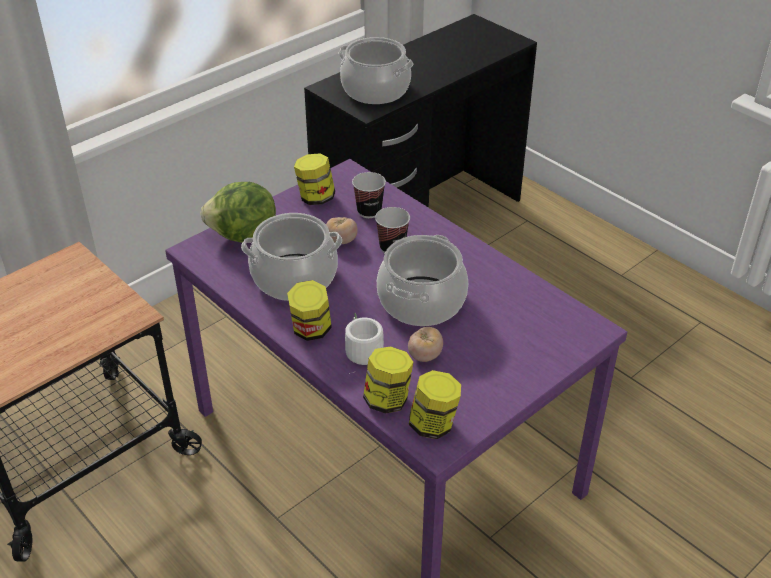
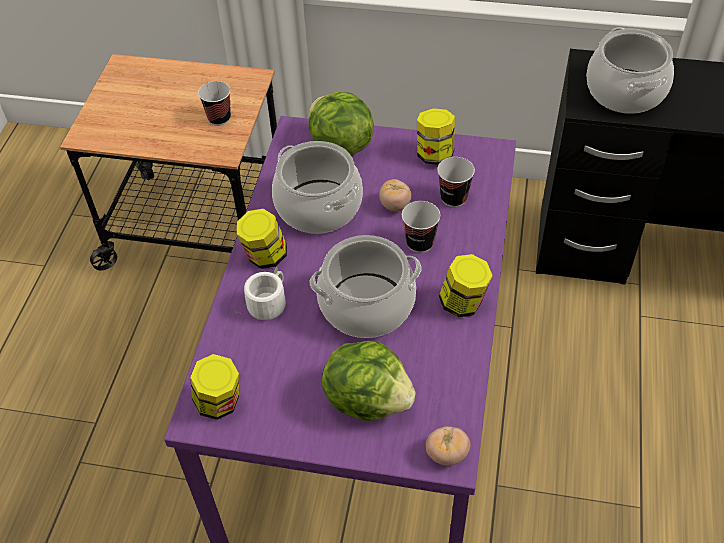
camera: 55 degrees right, 10 degrees up
(91, 299) = (219, 118): none -> cup
(387, 400) = (224, 355): jar -> jar (463, 303)
(425, 356) = (299, 348): tomato -> tomato (447, 454)
(508, 343) = (368, 399): none -> lettuce

